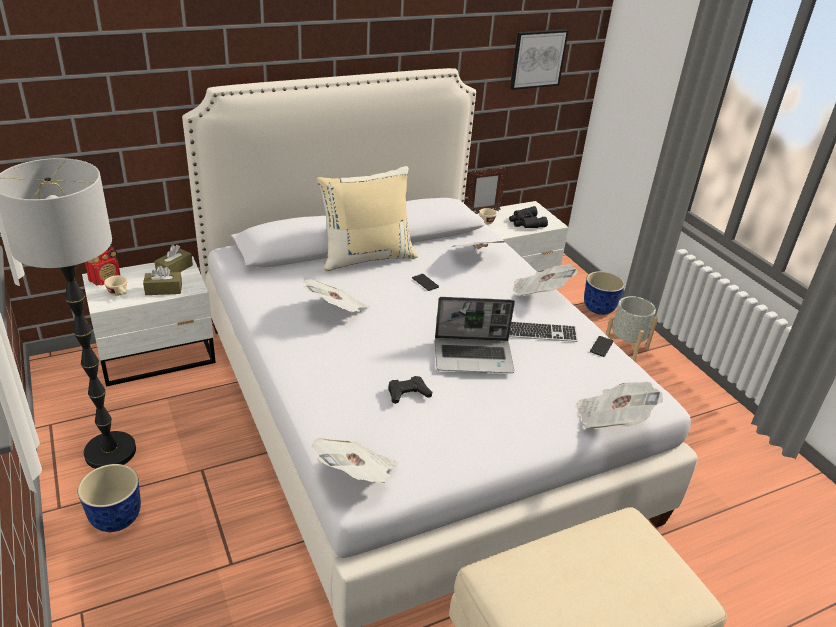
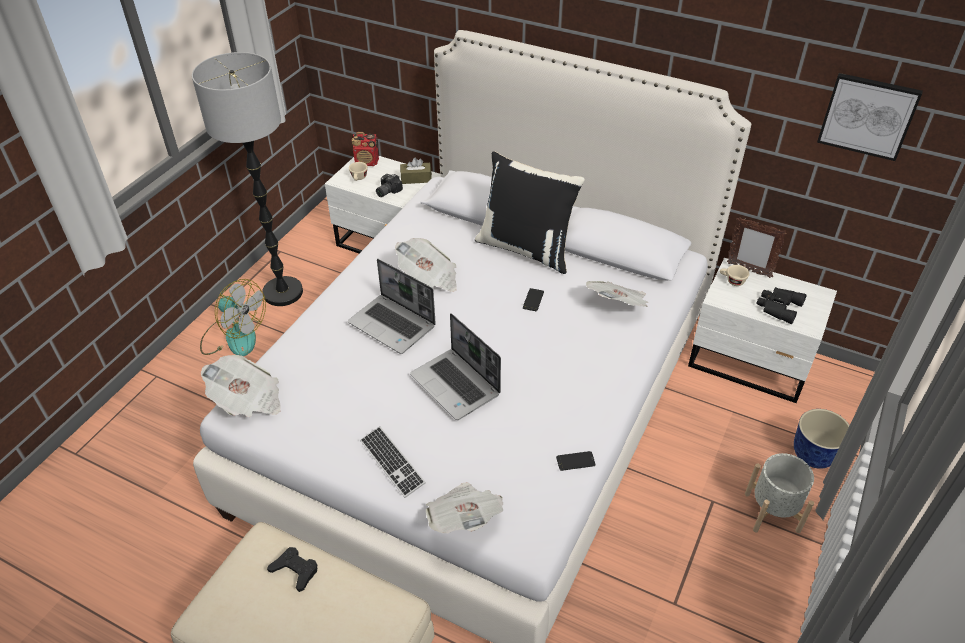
camera: 55 degrees right, 10 degrees up
(116, 518) = (234, 336): planter -> fan
(163, 289) = (386, 191): brown tissue box -> camera
(367, 257) = (527, 248): beige pillow -> black pillow
(368, 352) = (393, 325): none -> laptop
(408, 393) = (364, 374): black game controller -> black game controller (295, 570)
(540, 293) = (612, 377): newspaper -> none
(540, 333) = (544, 409): keyboard -> keyboard (392, 462)

